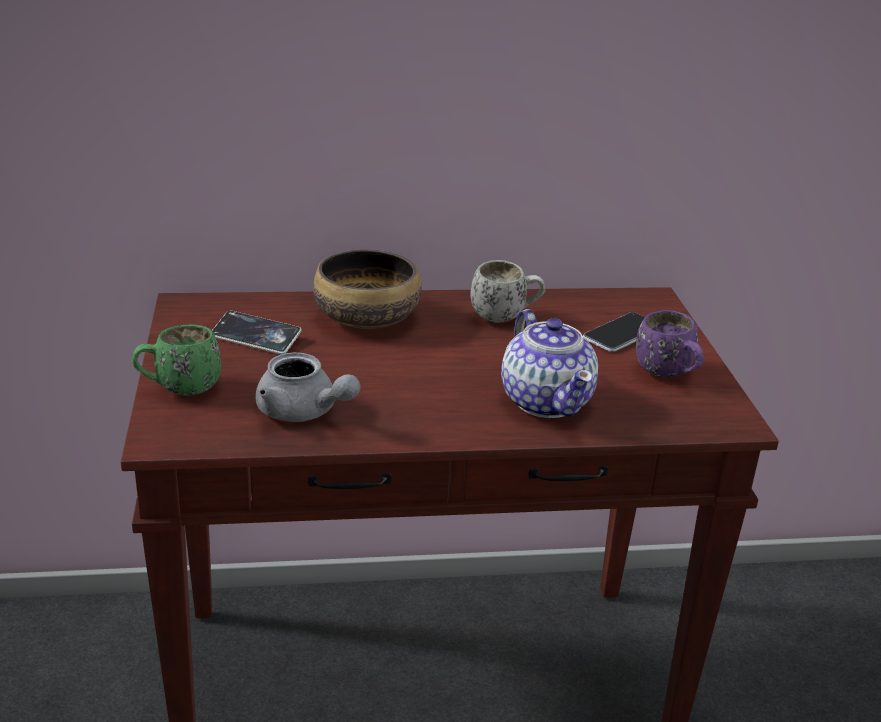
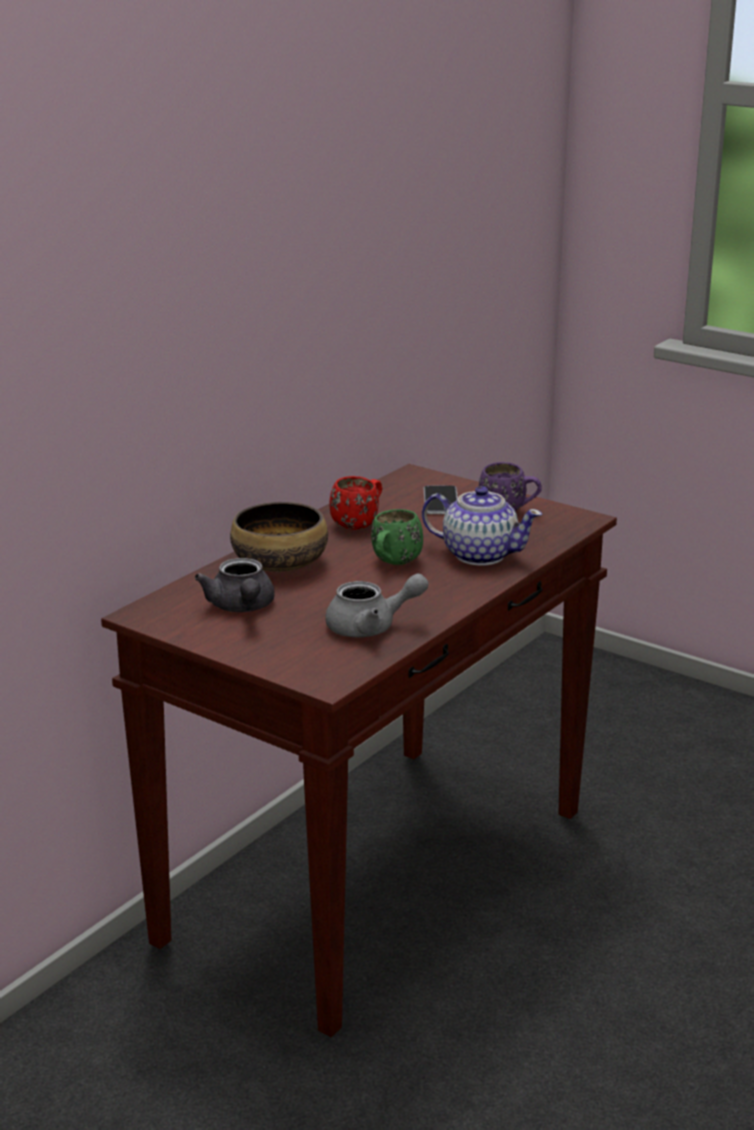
camera: 45 degrees left, 5 degrees down
(179, 390) = (271, 656): green mug -> green mug (393, 564)
(255, 338) = (241, 607): phone -> grey teapot
(505, 317) = (359, 523): white mug -> red mug

